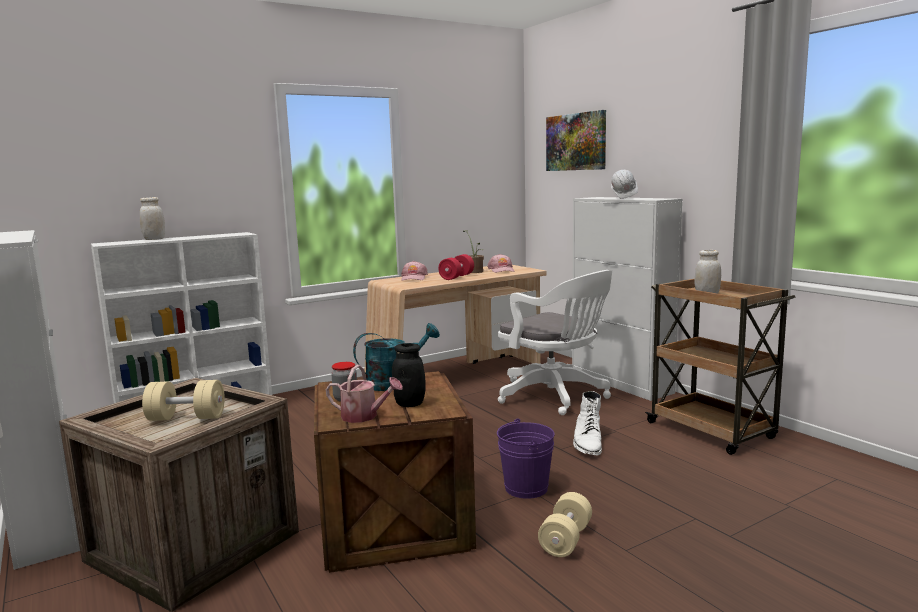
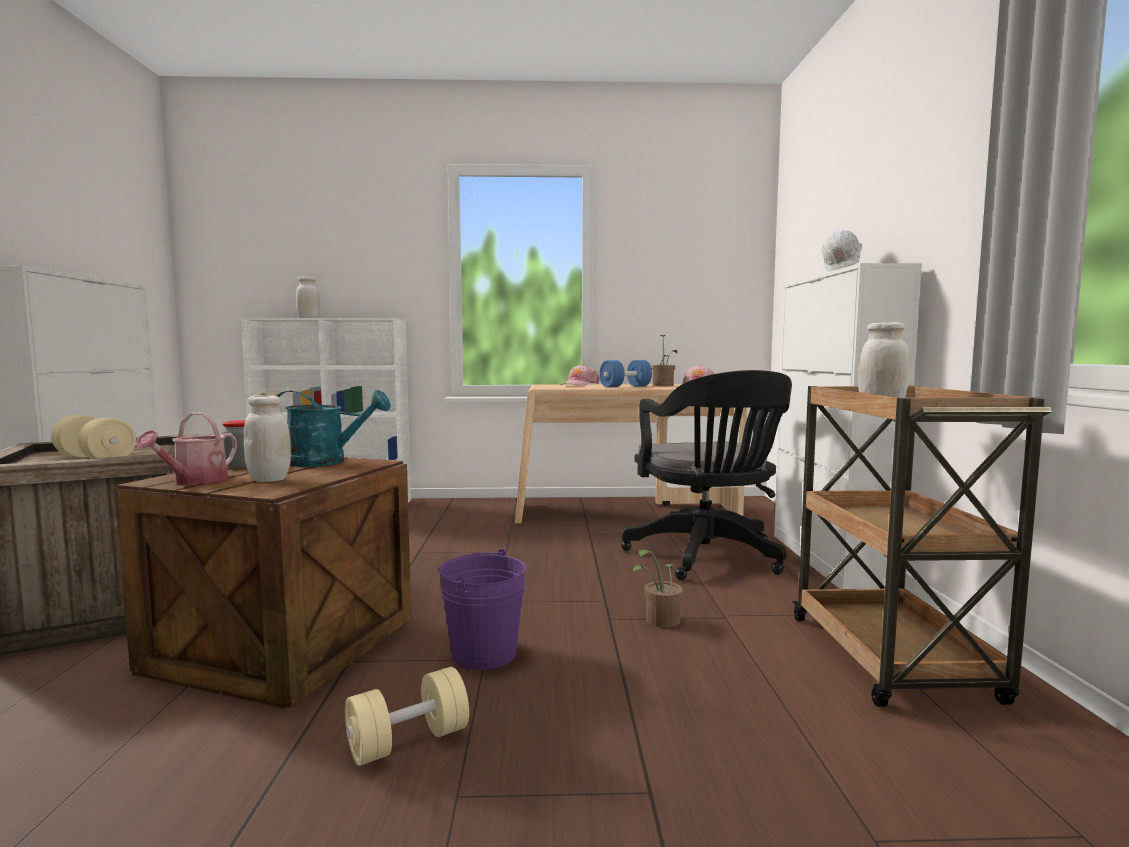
camera: 30 degrees right, 5 degrees down
(364, 416) = (195, 481): watering can -> watering can turned 60 degrees clockwise
(409, 404) = (269, 479): black jar -> white jar
(456, 277) = (625, 386): red dumbbell -> blue dumbbell
(556, 396) = (708, 557): white office chair -> black office chair
(576, 142) = (817, 213): picture -> none
(588, 443) = (659, 621): white boot -> potted plant

